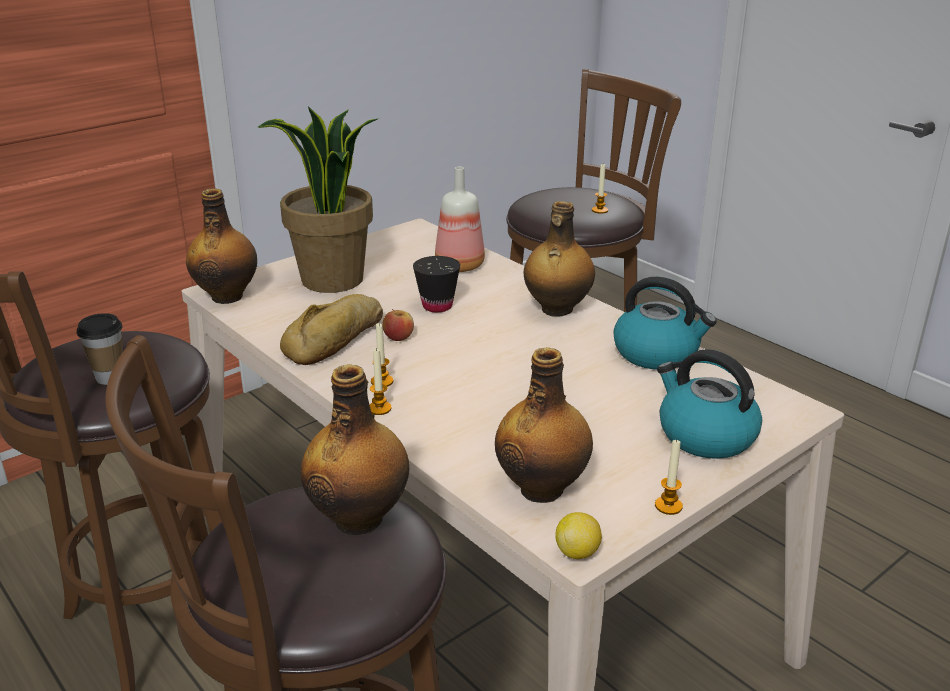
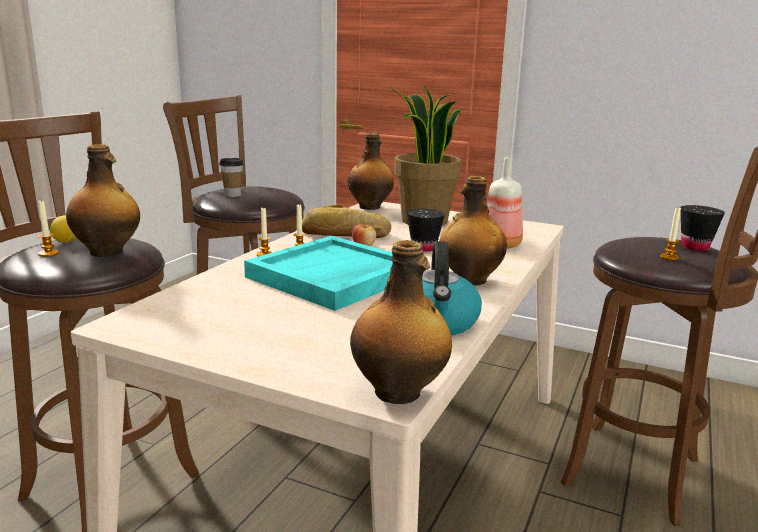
camera: 65 degrees right, 10 degrees down
(499, 379) = (333, 277): none -> turquoise tray
(543, 488) = (188, 307): bottle -> bottle (399, 393)
(577, 552) = (109, 325): lemon -> lemon (67, 242)
(579, 192) = (695, 247): none -> black cup
(668, 506) = (179, 350): candle -> candle (48, 253)
(704, 435) = (302, 354): kettle -> none

